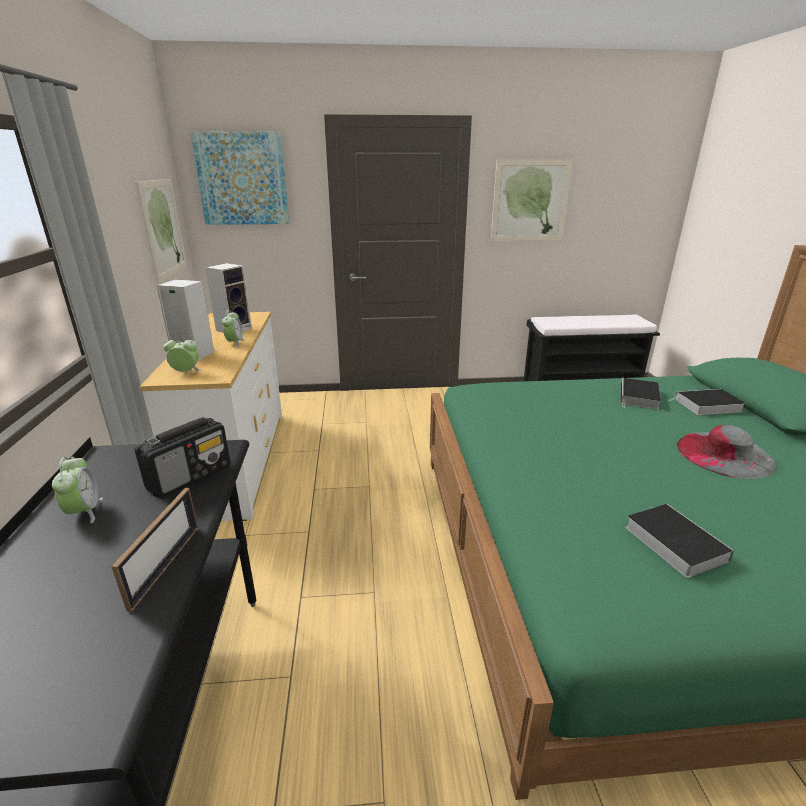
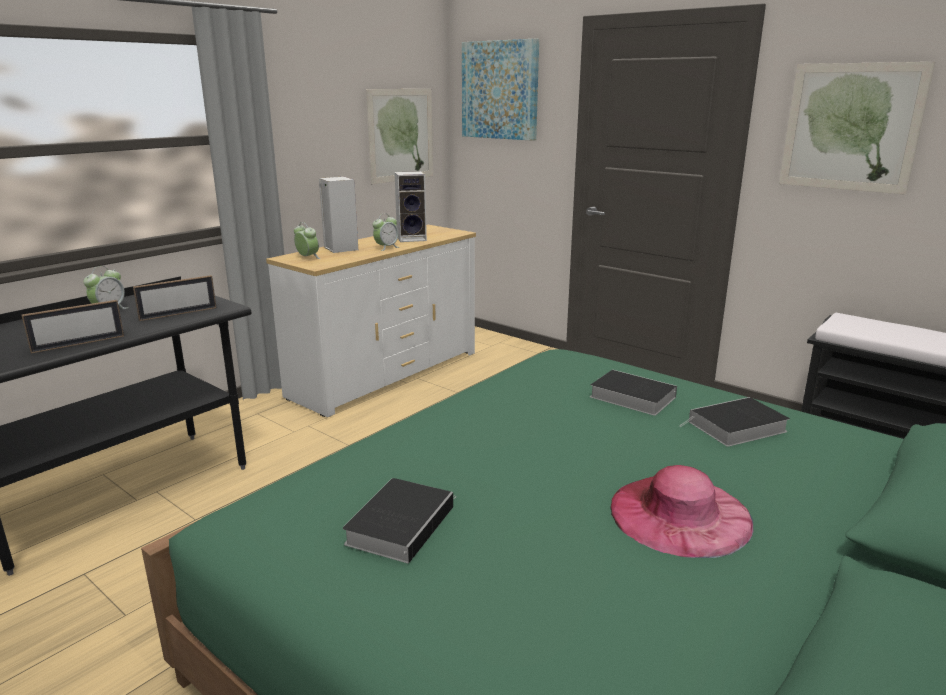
camera: 45 degrees right, 5 degrees down
(190, 477) = (178, 314): radio -> picture frame
(706, 406) = (820, 473): book -> book (629, 396)
(724, 454) = (679, 514): grey hat -> pink hat

